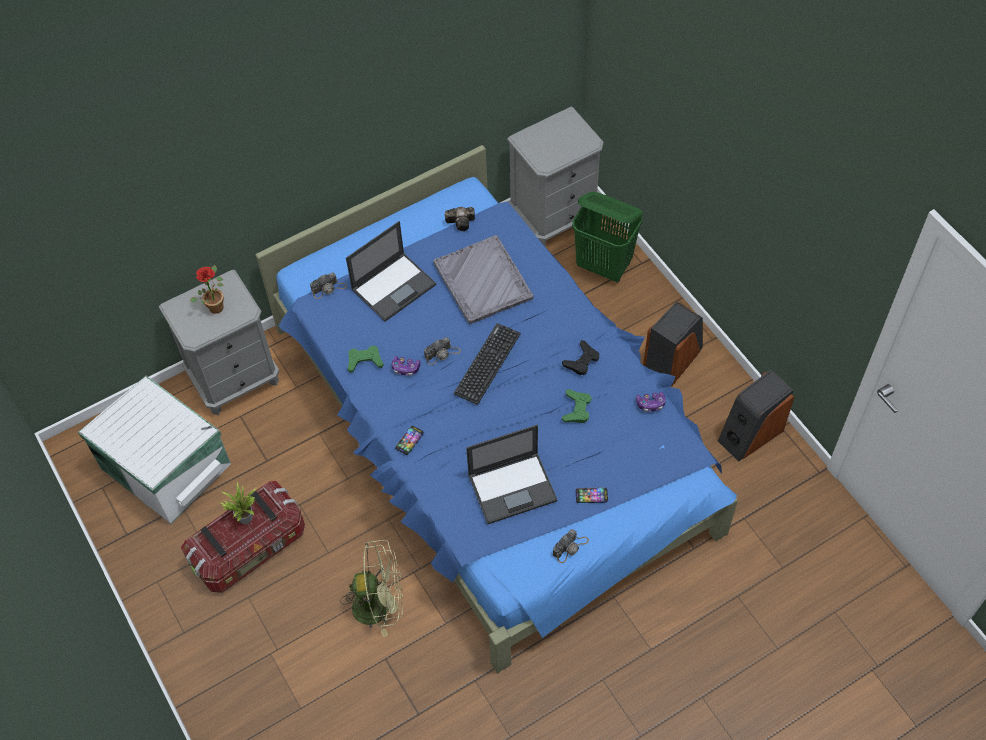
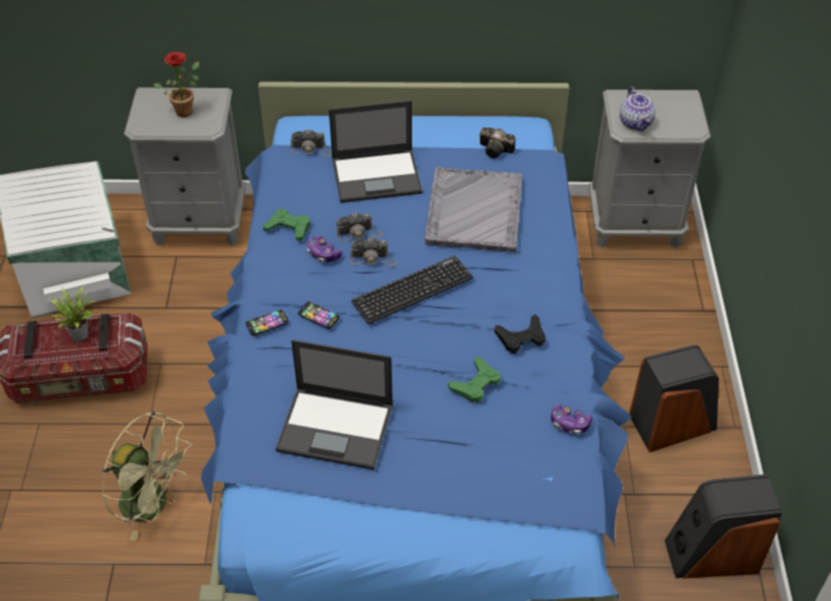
camera: 30 degrees right, 10 degrees down
(549, 155) = (636, 123): none -> teapot
(570, 547) = (351, 531): camera -> camera (359, 233)
(591, 495) = (420, 486): phone -> phone (318, 316)
(604, 266) = (657, 294): green laundry basket -> none

